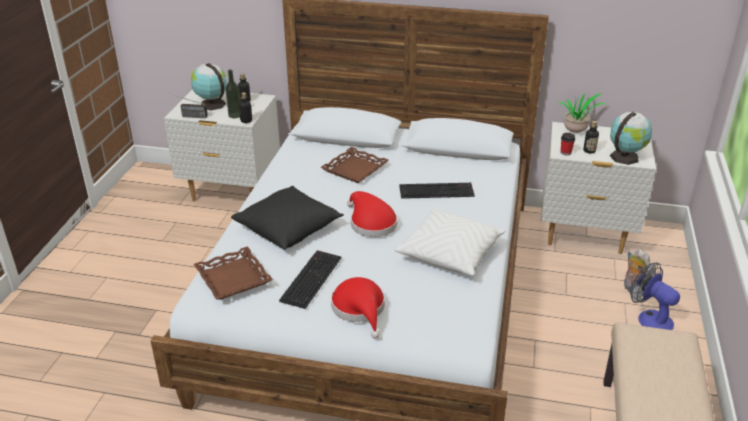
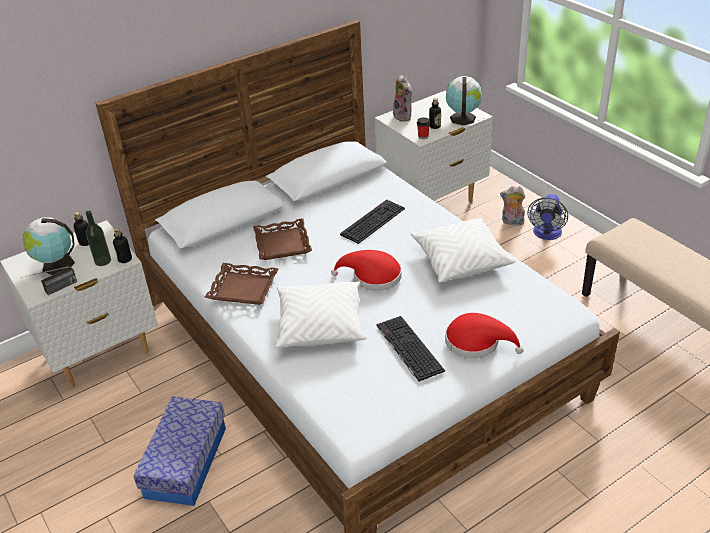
camera: 45 degrees left, 5 degrees up
(179, 281) = (186, 462): none -> storage box
(232, 278) = (354, 393): brown tray -> brown tray (243, 289)
(288, 228) = (320, 325): black pillow -> white pillow
(576, 132) = (404, 116): potted plant -> plush toy
(650, 318) = (546, 234): fan -> fan turned 75 degrees counterclockwise

